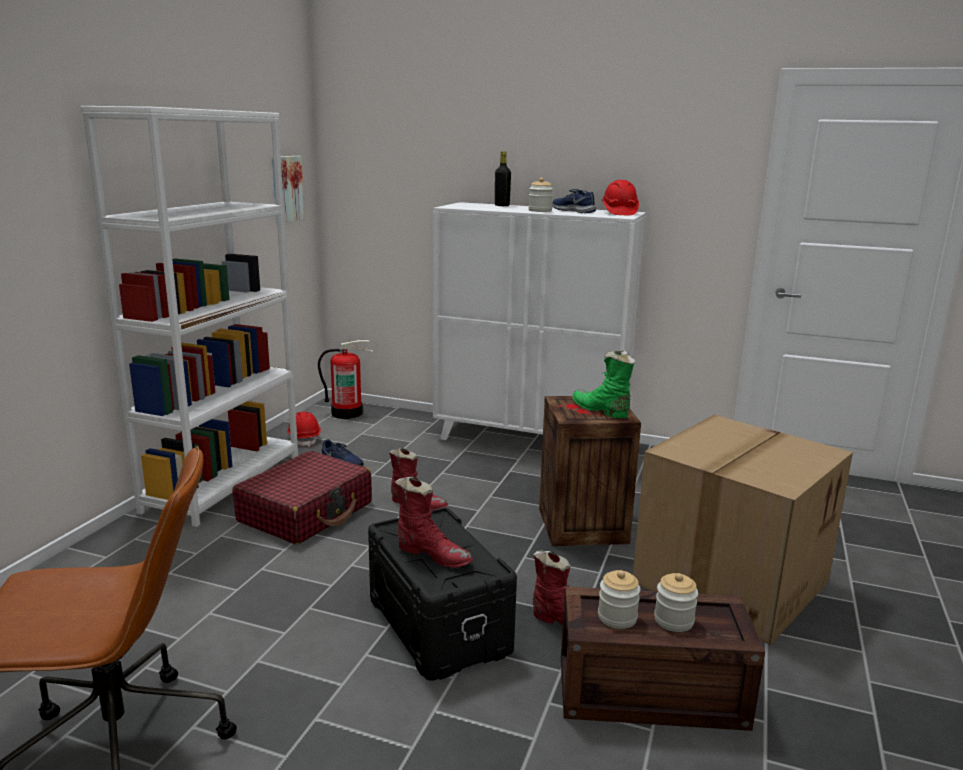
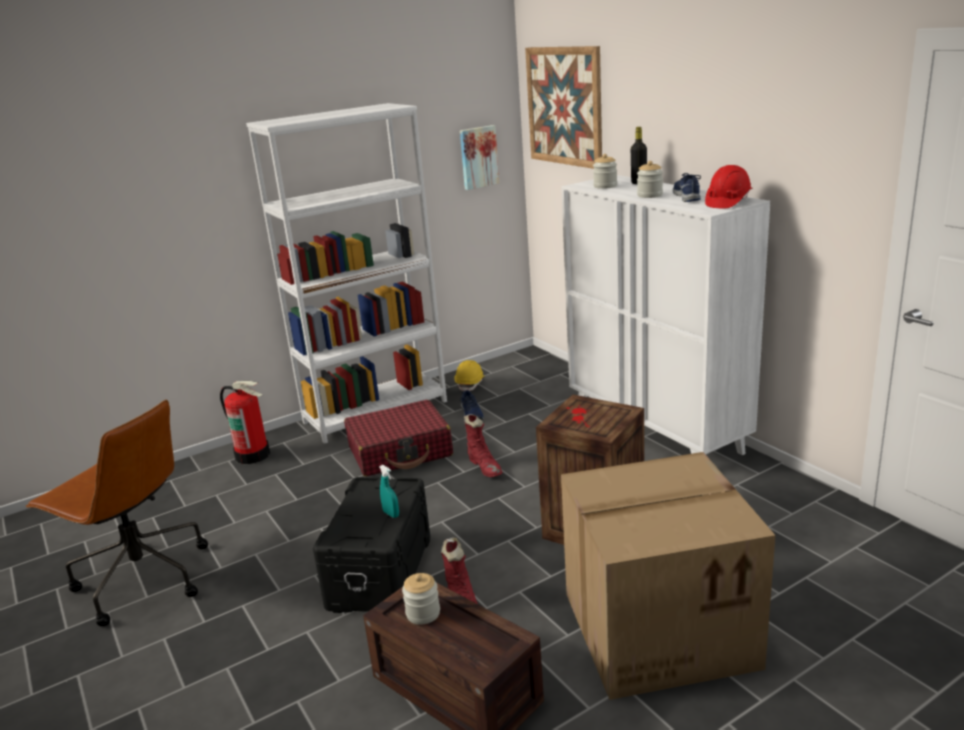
camera: 40 degrees right, 5 degrees up
(304, 438) = (471, 384): red hard hat -> yellow hard hat
(347, 413) = (531, 365): fire extinguisher -> fire extinguisher (253, 455)
(384, 138) = (564, 106): none -> picture
(433, 555) = (362, 515): red boot -> none
(462, 545) = (391, 514): none -> turquoise spray bottle
(600, 410) = (595, 421): green boot -> none
(673, 620) = (459, 633): jar -> jar (605, 186)

